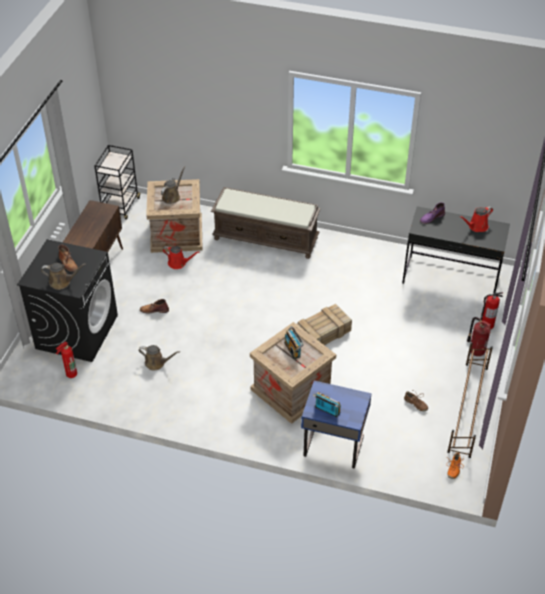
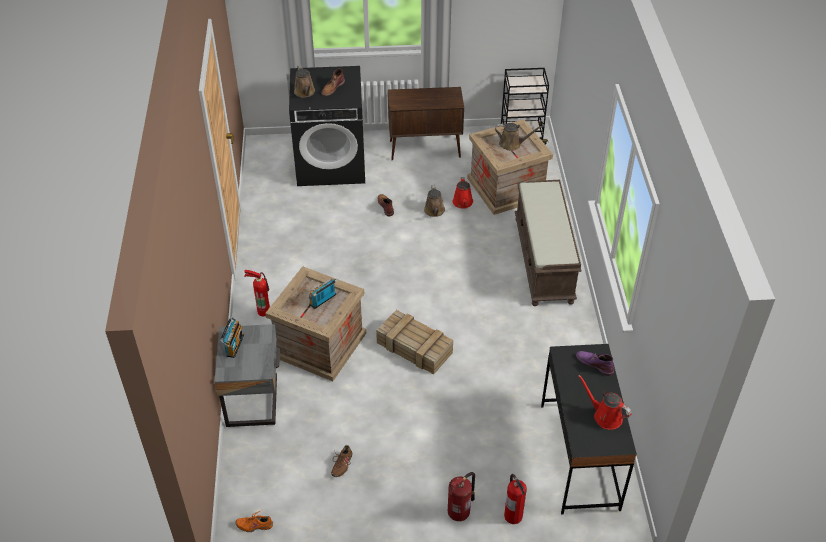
camera: 70 degrees right, 0 degrees up
(70, 374) = (276, 177): fire extinguisher -> fire extinguisher (263, 310)
(157, 363) = (314, 230): brown watering can -> brown watering can (434, 211)
(333, 444) = (254, 400): blue nightstand -> grey nightstand
(467, 409) = (354, 521): brown shoe rack -> none

